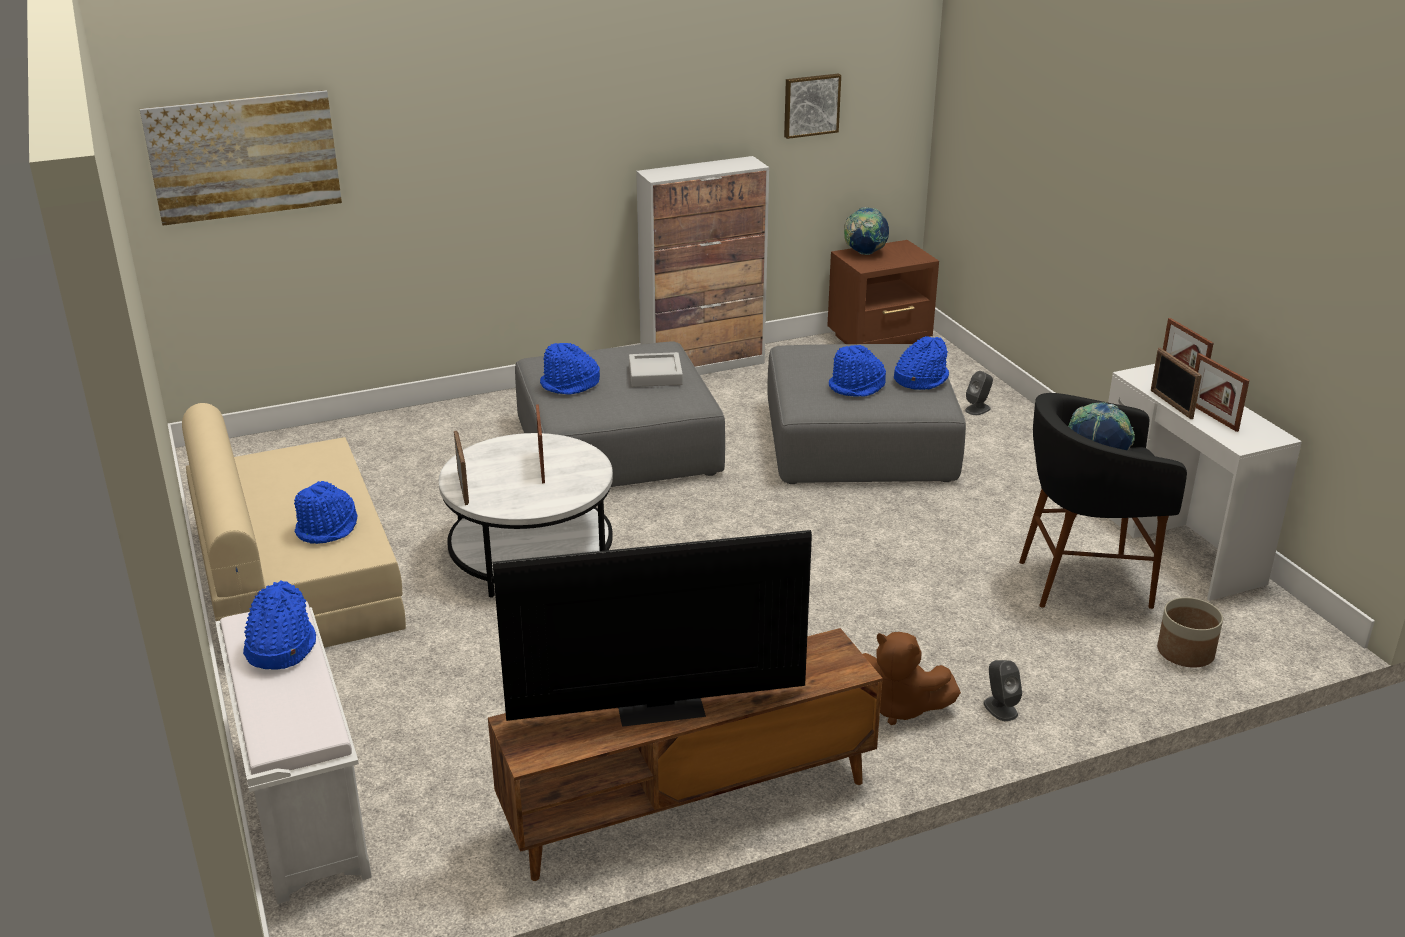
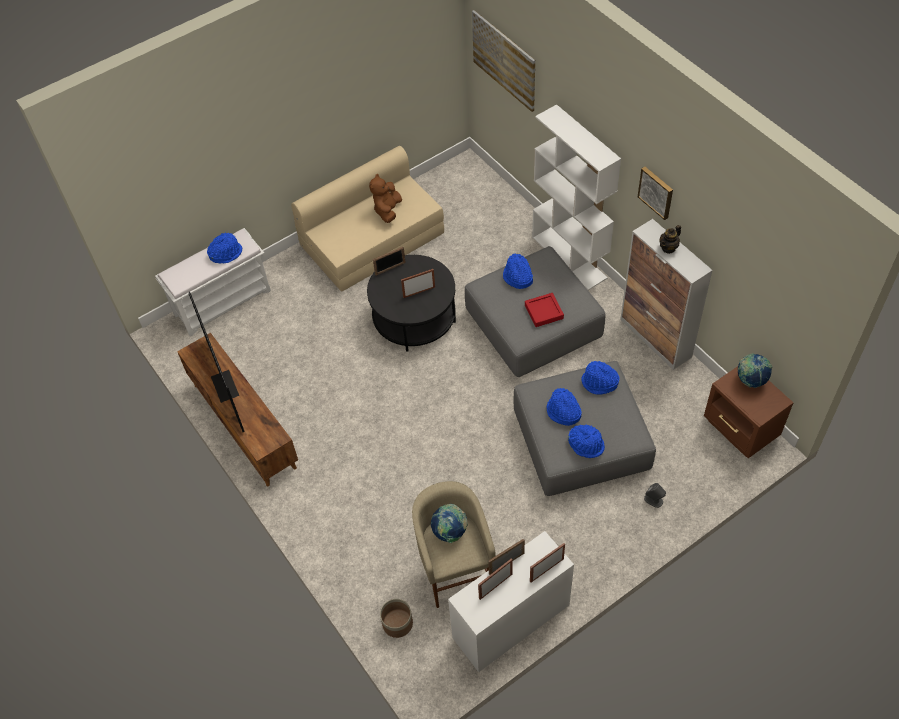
camera: 80 degrees right, 25 degrees up
(327, 528) = (356, 234): blue hat -> blue hat (599, 383)
(506, 400) = (569, 257): none -> white bookcase
(531, 553) = (414, 317): white coffee table -> black coffee table
(655, 375) = (544, 312): grey tray -> red tray
(698, 169) = (668, 248): none -> teapot
(811, 105) = (754, 277): picture -> picture (656, 192)
(899, 707) = (323, 494): brown plush toy -> brown plush toy (387, 210)
(1000, 708) = (331, 537): grey speaker -> none
(1083, 582) = (454, 570): black stool -> beige stool

